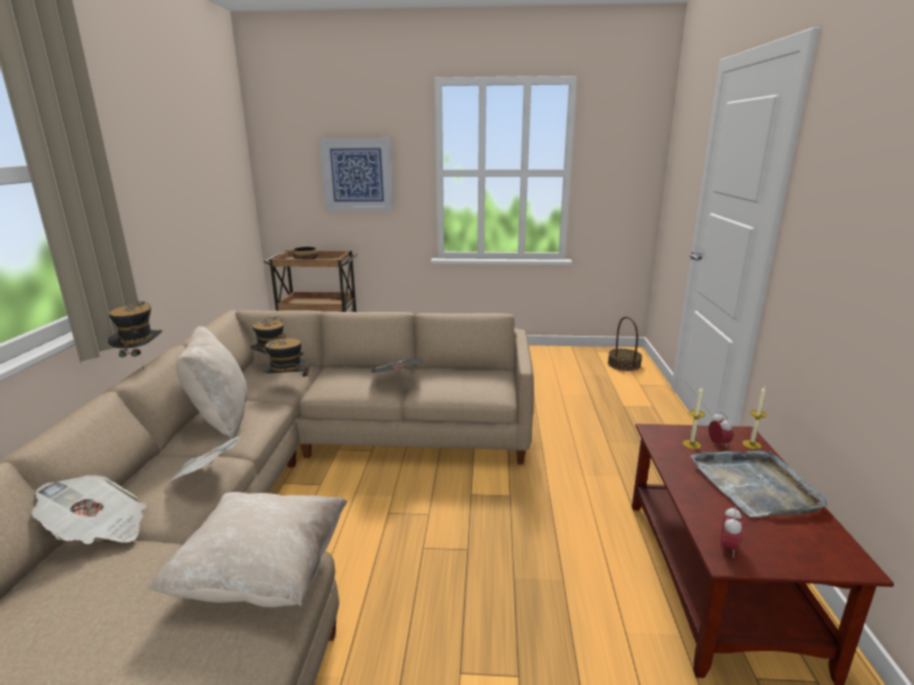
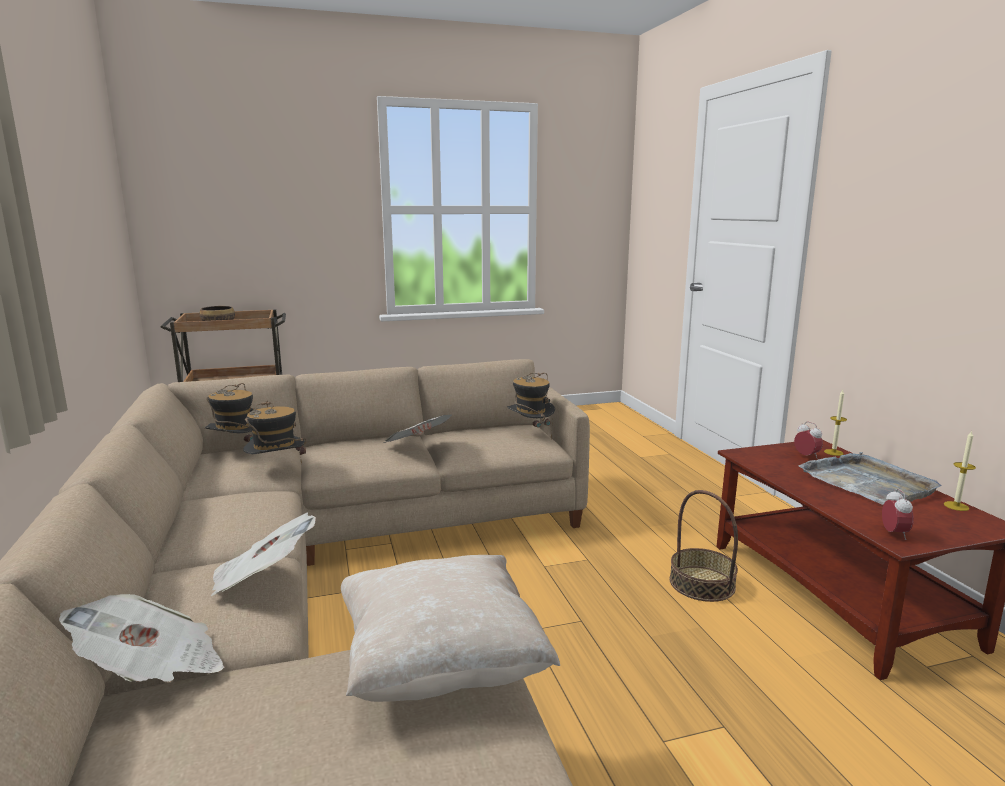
camera: 20 degrees left, 5 degrees down
(141, 362) = (90, 448): hat -> hat (530, 434)
(220, 418) = (216, 516): beige pillow -> none
(357, 174) = (280, 211): picture -> none
(624, 364) = (613, 419): basket -> basket (702, 583)
(691, 444) = (784, 460): candle -> candle (956, 506)

